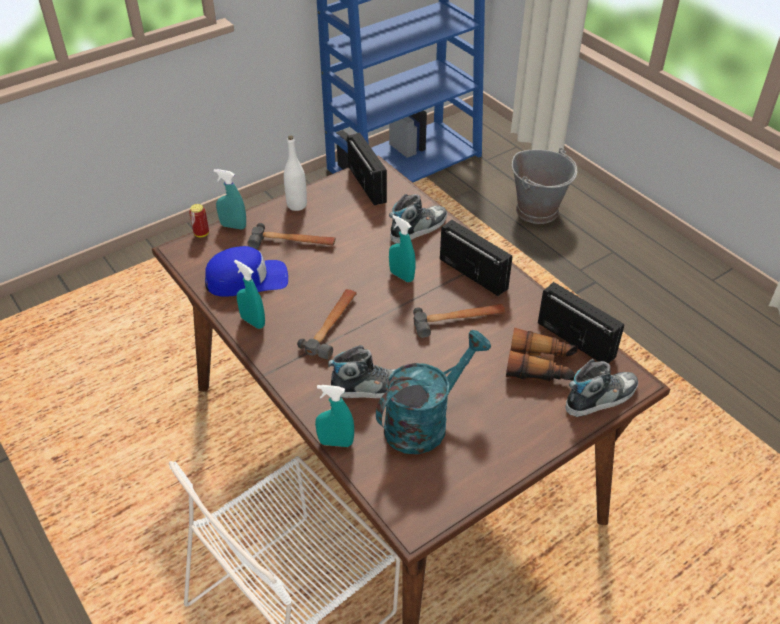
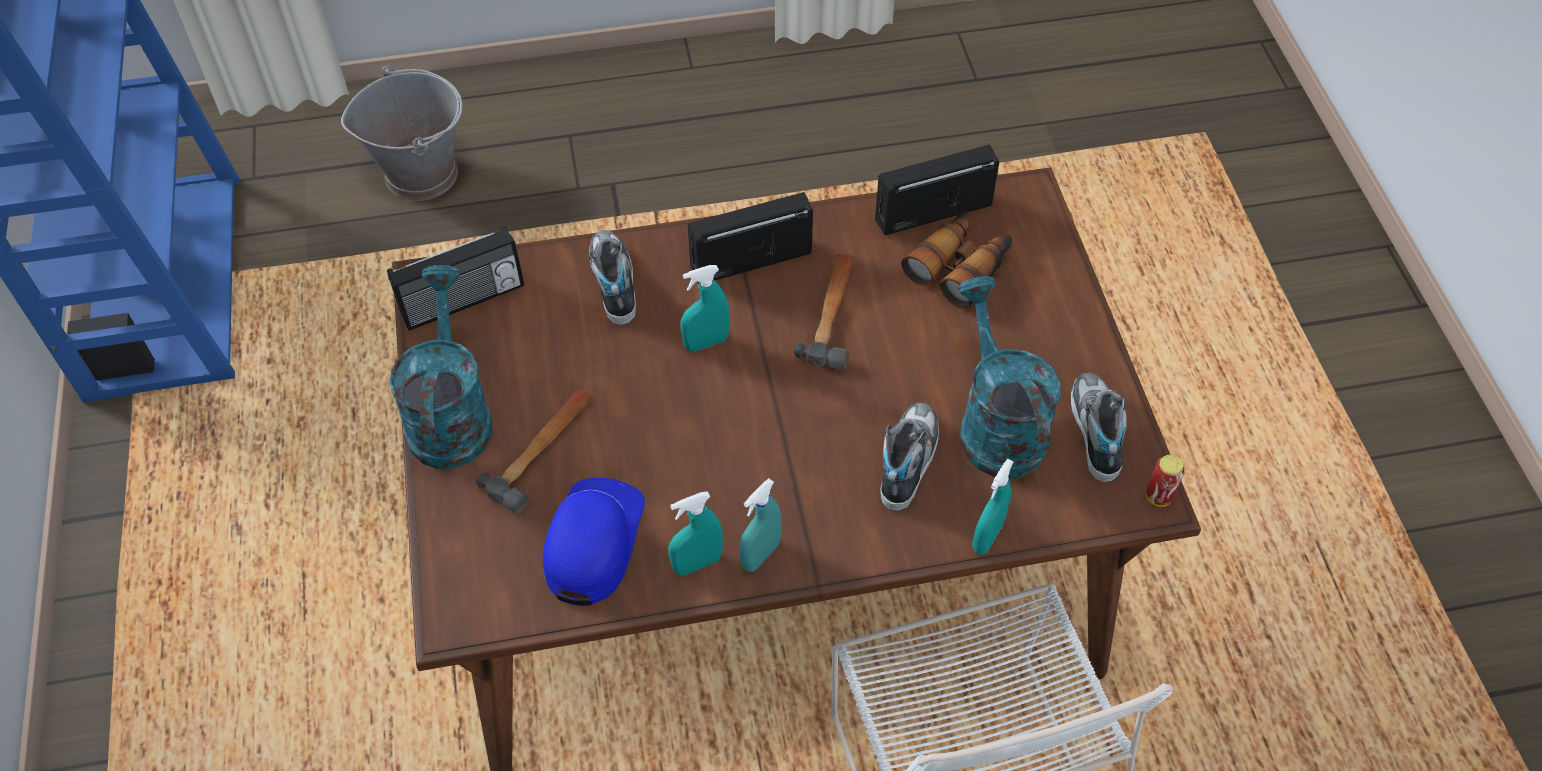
camera: 65 degrees left, 10 degrees up
(201, 234) = (432, 574): can -> can (1158, 496)
(233, 226) = (443, 521): turquoise spray bottle -> turquoise spray bottle (760, 555)
(297, 205) = (450, 414): white bottle -> turquoise watering can
(333, 325) = (762, 463): hammer -> none
(368, 184) = (463, 301): radio -> radio turned 150 degrees clockwise
(600, 397) = (1038, 234): shoe -> shoe (1095, 431)

